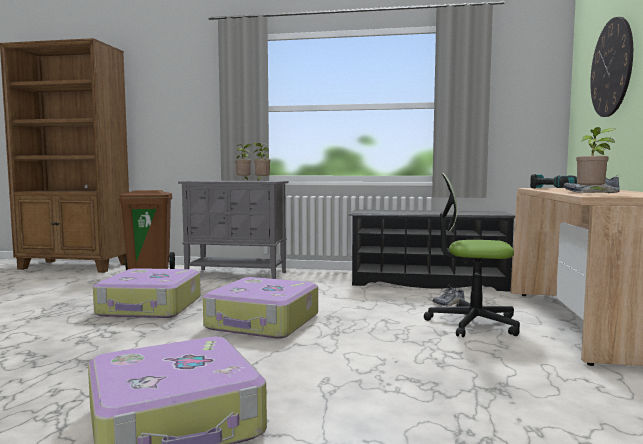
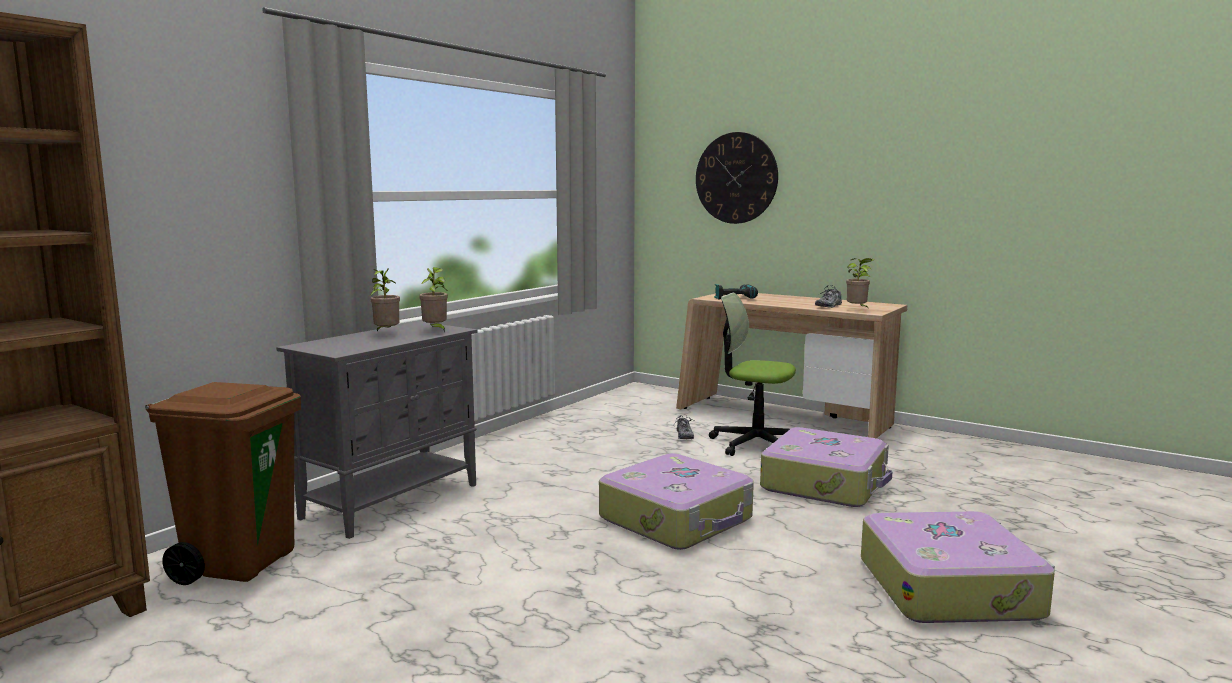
camera: 65 degrees left, 5 degrees up
(151, 307) = (527, 577): suitcase -> suitcase (825, 483)
(428, 282) = (592, 423): black shoe rack -> none
(472, 323) = (754, 444): office chair -> office chair turned 75 degrees clockwise

